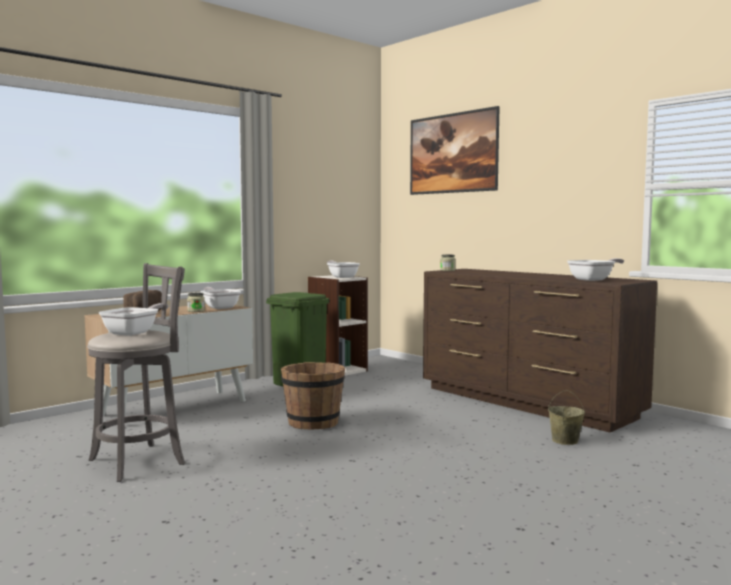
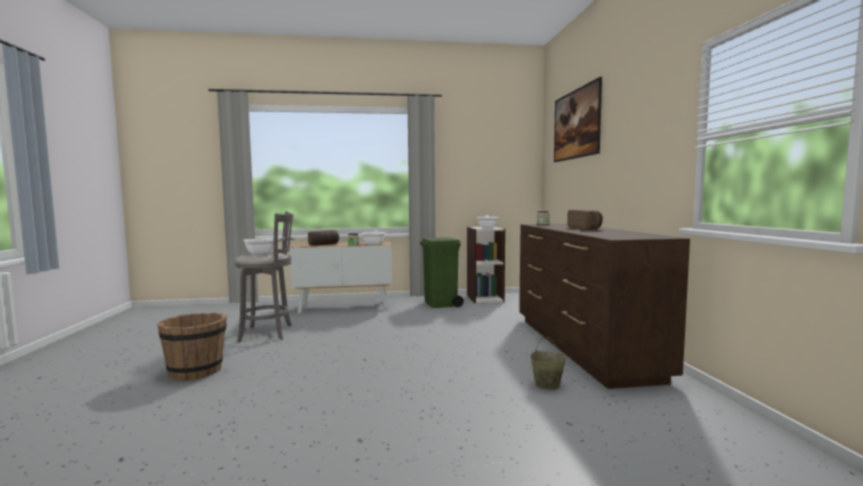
camera: 35 degrees right, 0 degrees up
(313, 423) = (395, 330): brown bucket -> brown bucket (196, 371)
(523, 274) = (585, 228): none -> bread
(594, 279) = (619, 235): frying pan -> none

